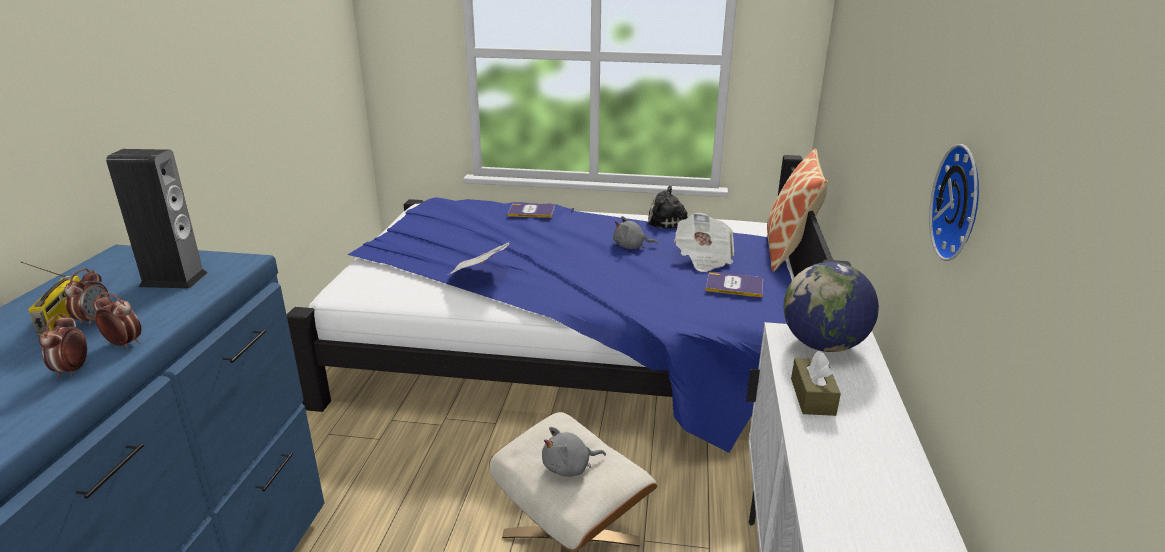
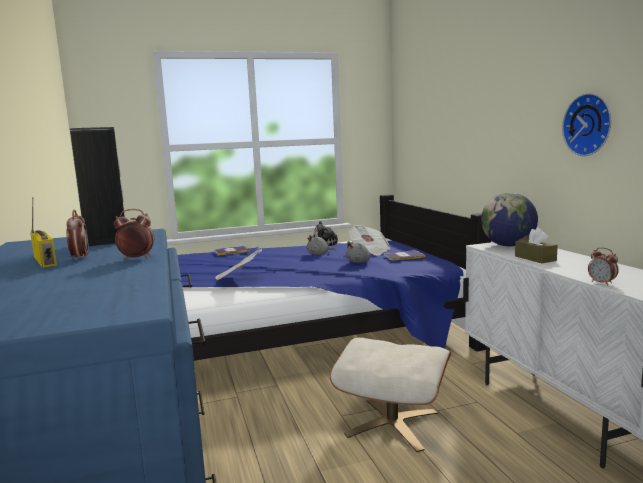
camera: 25 degrees left, 15 degrees down
(72, 370) = (121, 269): alarm clock -> alarm clock (602, 283)
(569, 467) = (394, 357): grey plush toy -> grey plush toy (359, 262)
(788, 251) = (410, 243): pillow -> none

